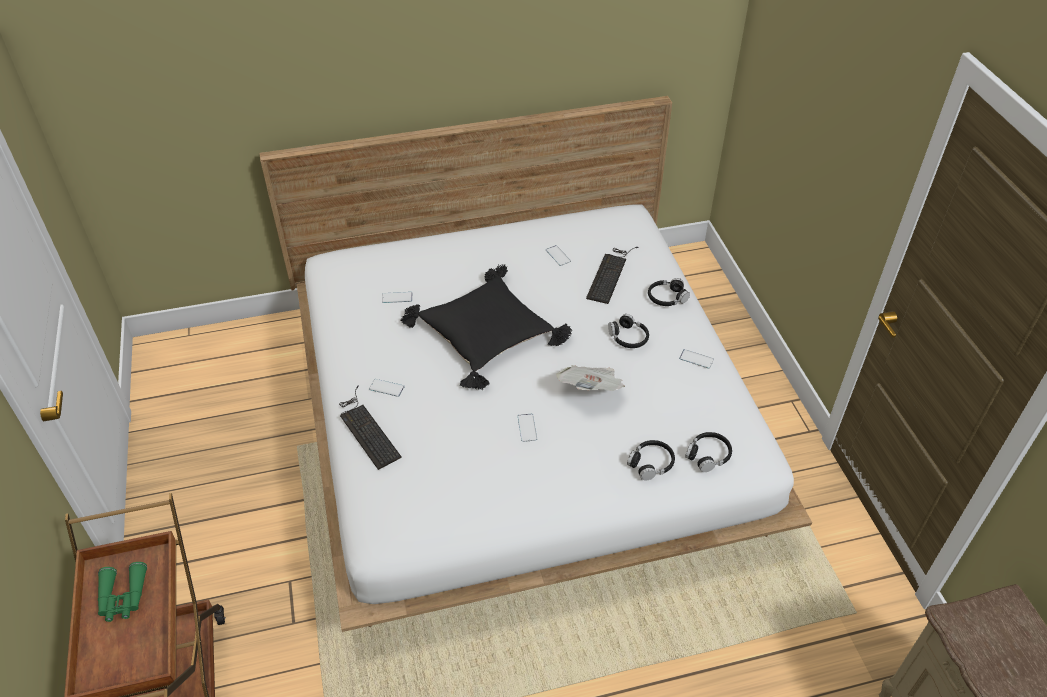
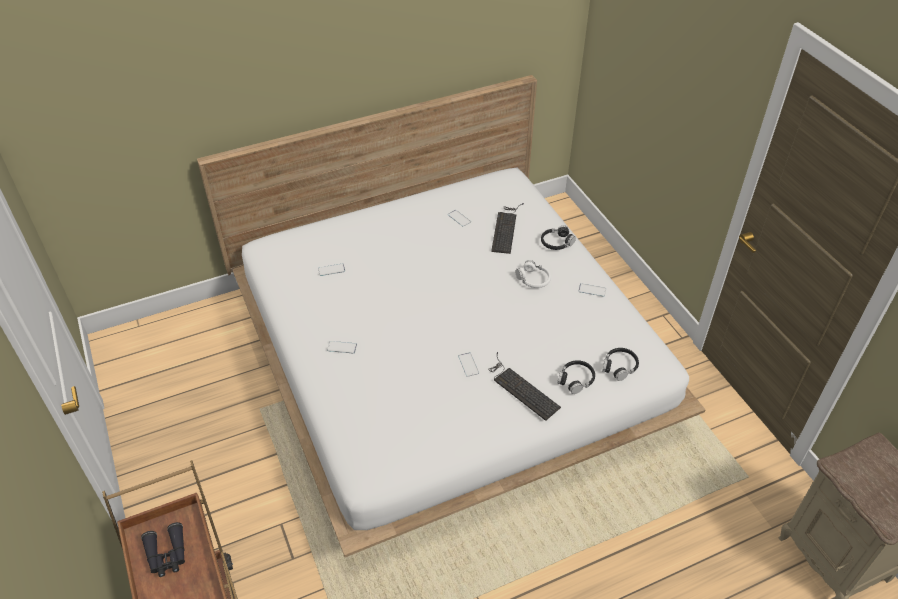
camera: 10 degrees left, 0 degrees up
(123, 597) = (167, 555): green binoculars -> black binoculars
(366, 429) = (333, 384): keyboard -> keyboard (521, 388)
(486, 331) = (414, 288): black pillow -> none
(591, 390) = (513, 326): newspaper -> none
(628, 337) = (533, 279): black headphones -> white headphones

